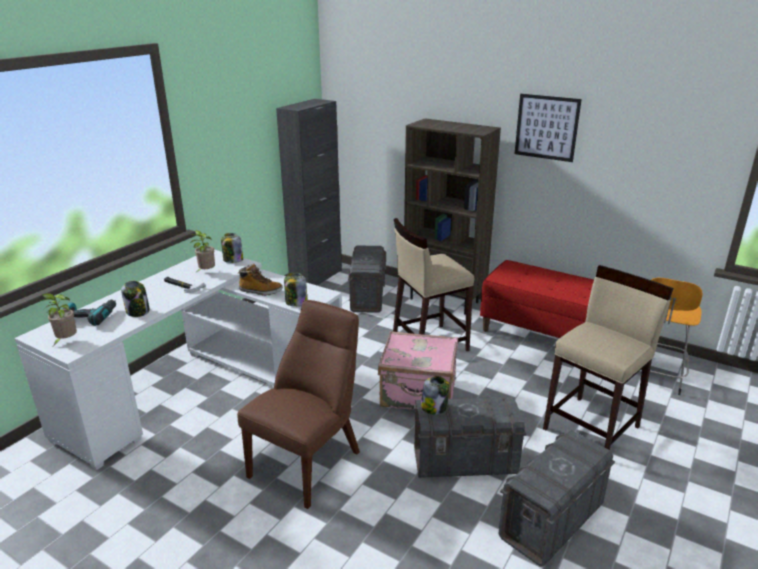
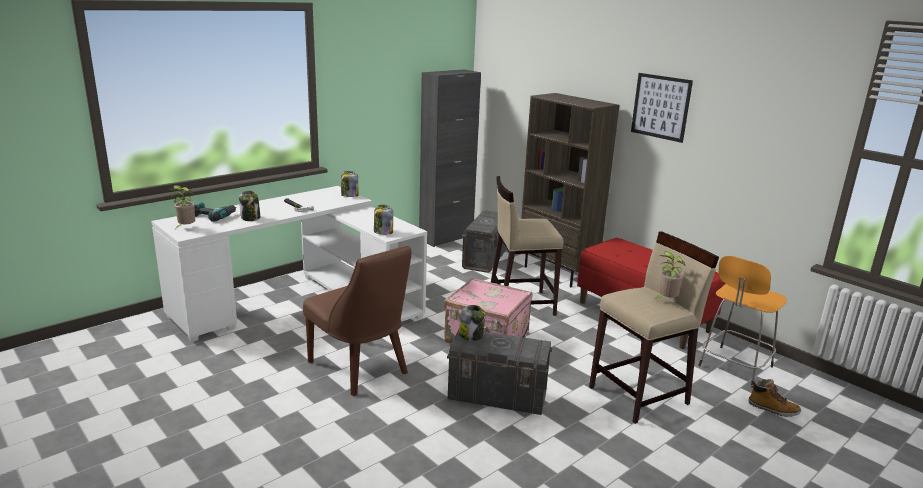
camera: 15 degrees right, 5 degrees down
(206, 272) = (321, 200): potted plant -> potted plant (666, 300)
(260, 291) = (359, 221): boot -> boot (772, 409)
(309, 461) = (360, 369): brown chair -> brown chair turned 90 degrees clockwise
(551, 521) = (550, 455): grey storage box -> none

